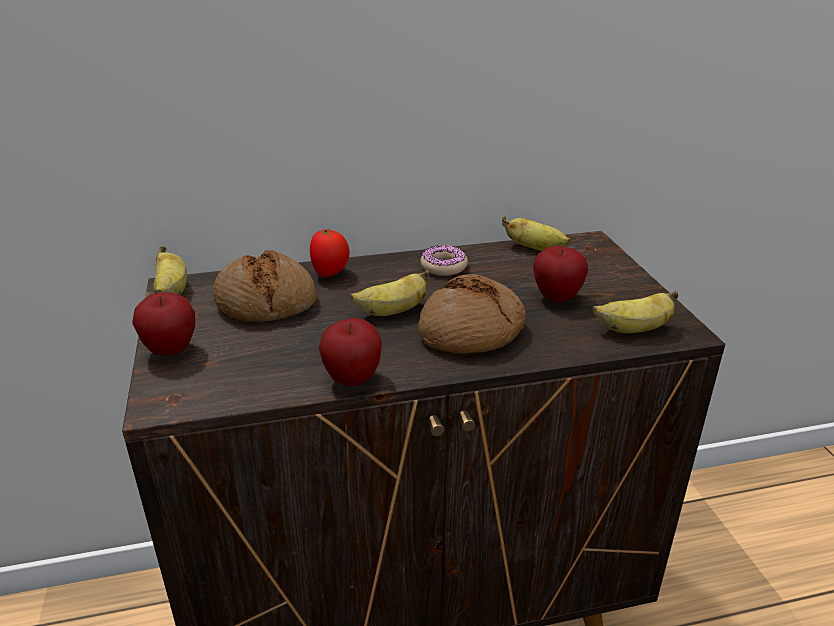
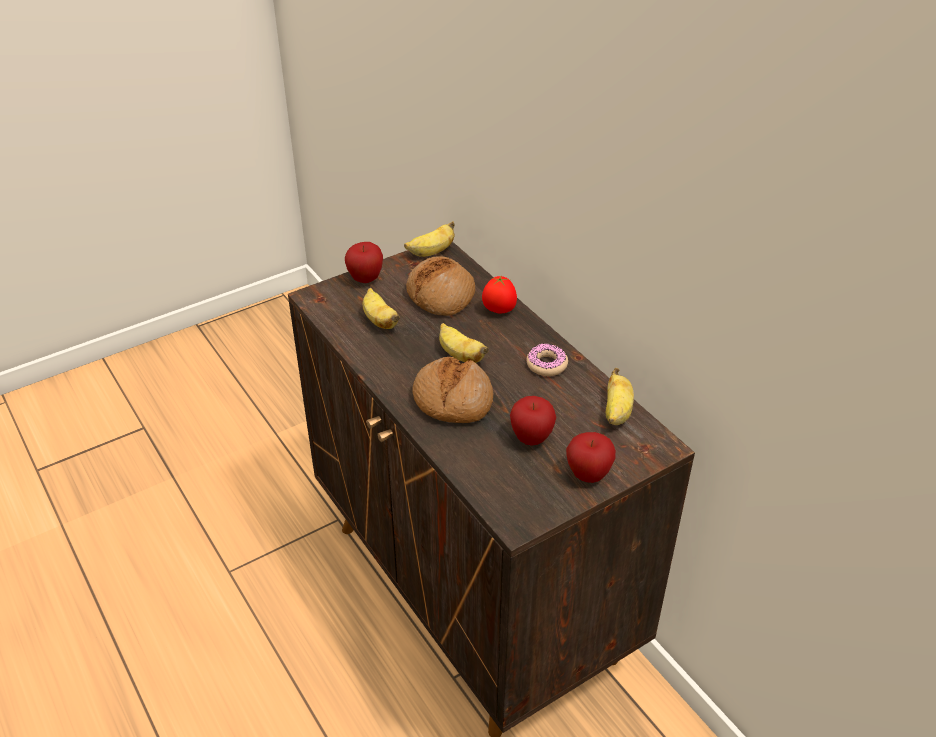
camera: 70 degrees right, 10 degrees up
(352, 379) = (368, 360): apple -> apple (588, 475)
(633, 330) = (502, 490): banana -> banana (379, 321)

